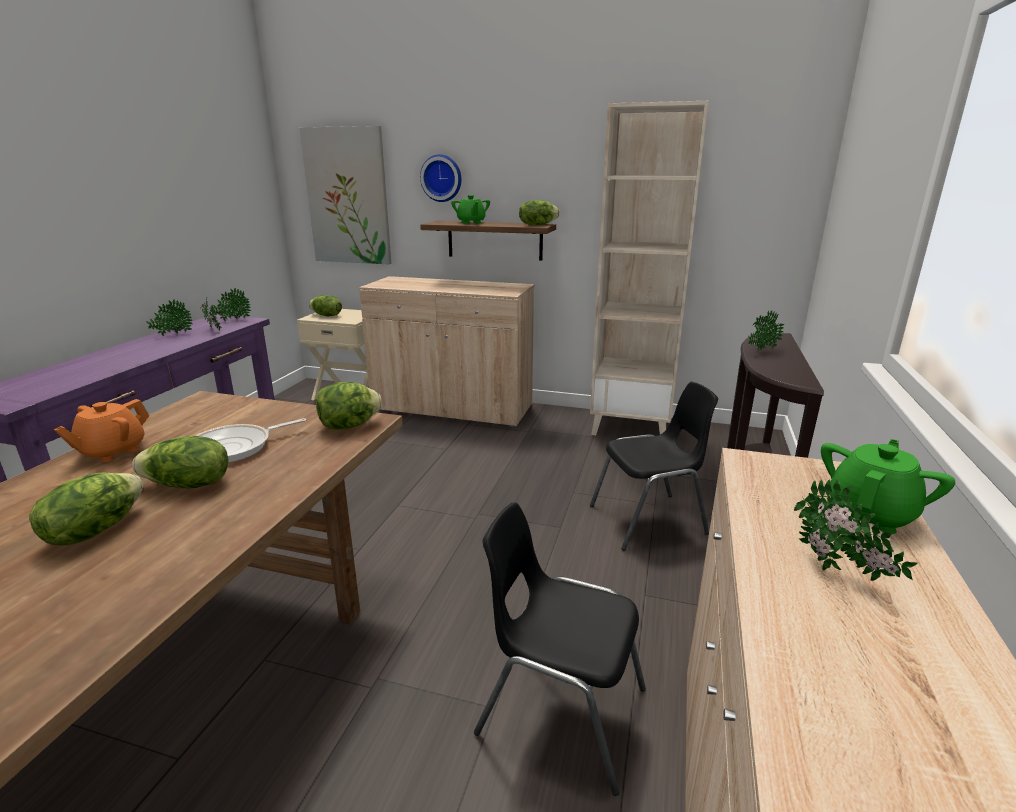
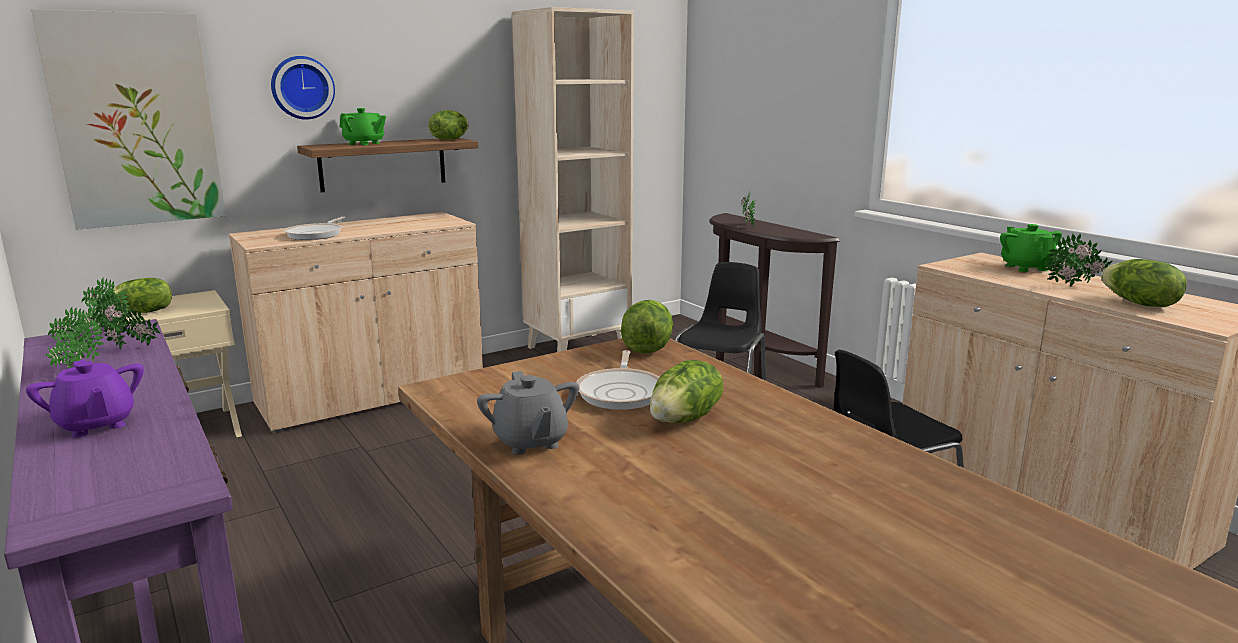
camera: 50 degrees left, 5 degrees down
(95, 530) = (734, 462): lettuce -> lettuce (1139, 304)
(96, 362) = (96, 425): none -> purple teapot
(112, 452) = (530, 441): orange teapot -> grey teapot
(416, 285) = (317, 234): none -> frying pan

